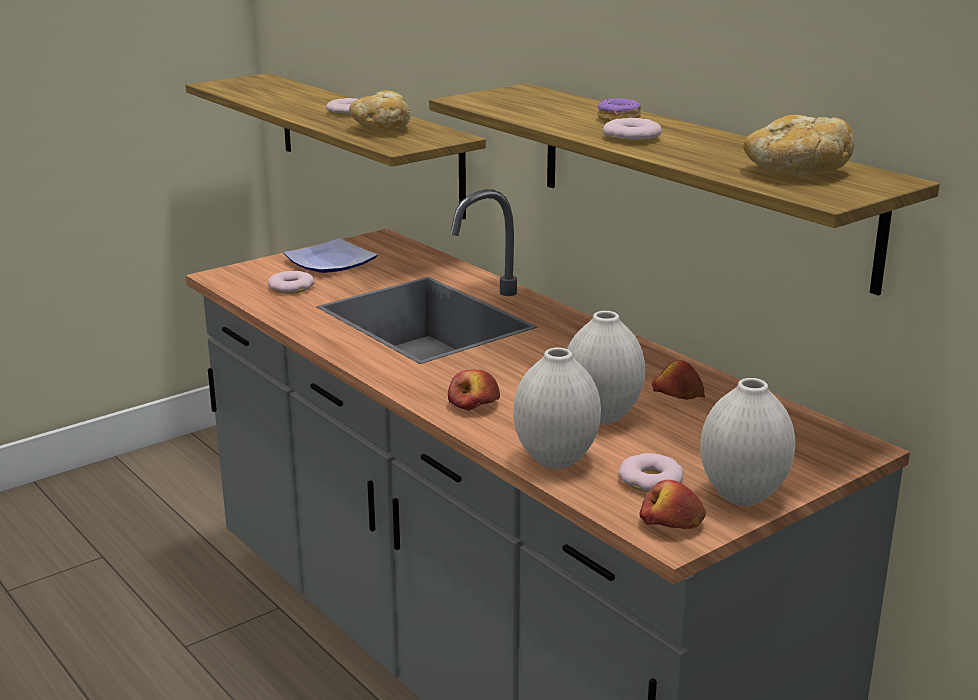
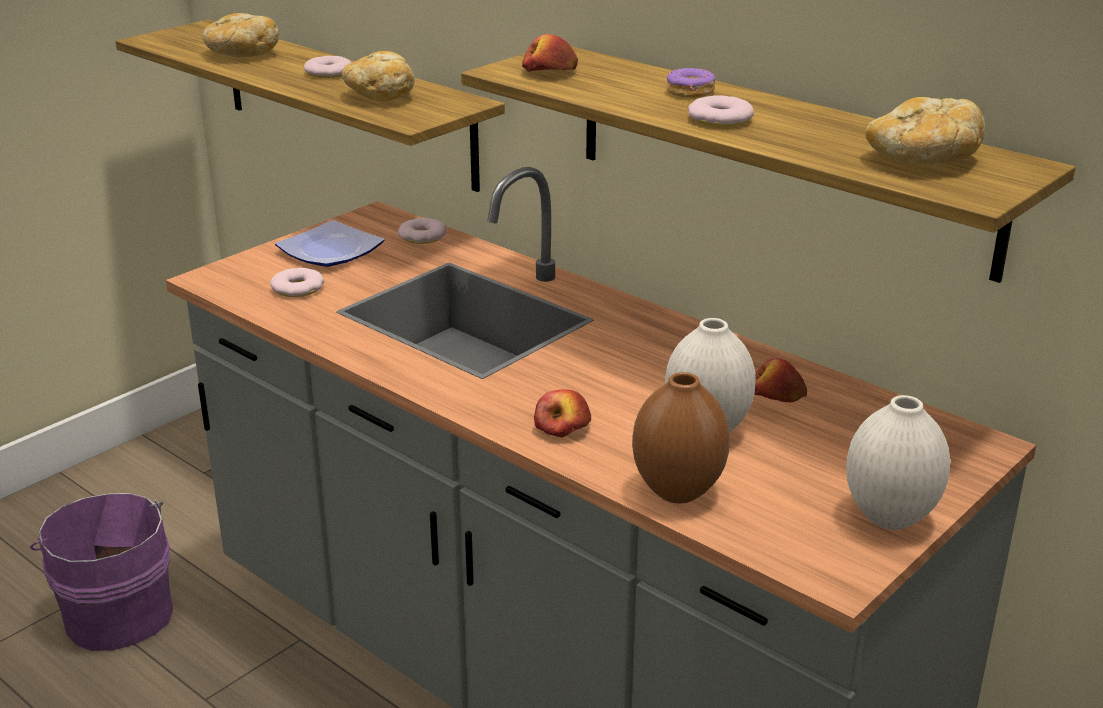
camera: 10 degrees left, 5 degrees up
(131, 570) = (117, 612): none -> purple bucket
(281, 97) = (241, 55): none -> bread
(556, 460) = (678, 491): white vase -> brown vase
(651, 480) = (788, 507): donut -> donut (423, 236)
(671, 524) = (829, 561): apple -> apple (549, 73)

